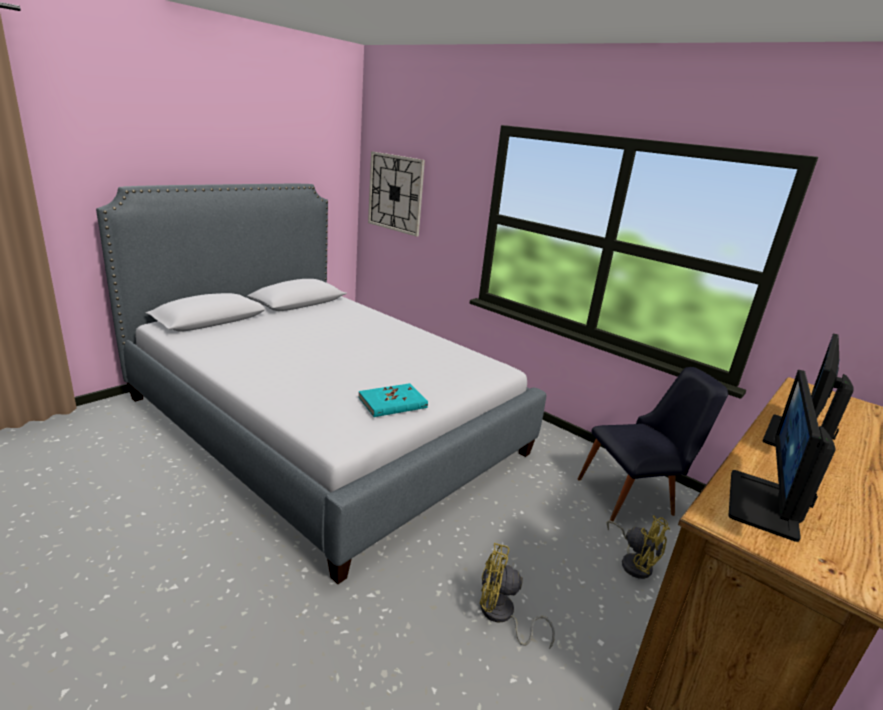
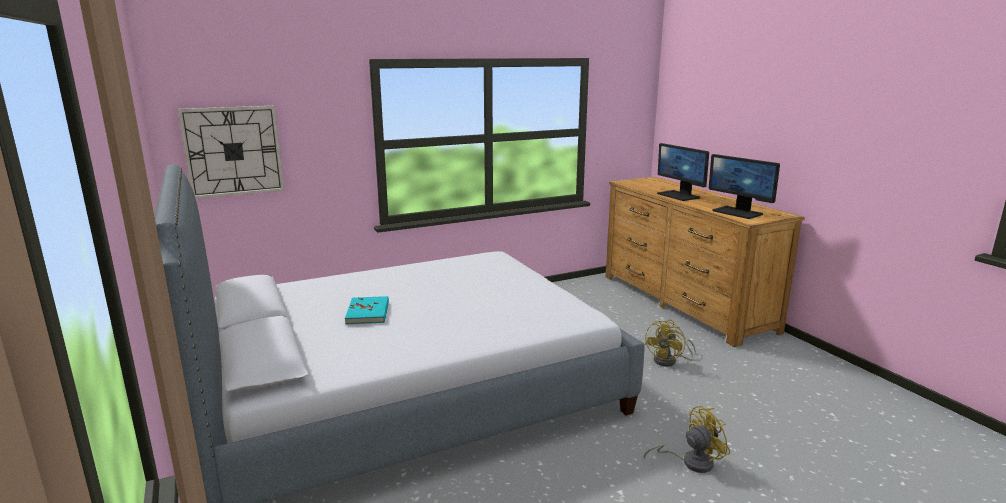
camera: 65 degrees left, 5 degrees down
(392, 403) = (542, 293): turquoise book -> turquoise book (368, 313)
(634, 497) = (576, 295): black chair -> none
(634, 562) = (634, 313): yellow fan -> yellow fan (690, 462)

